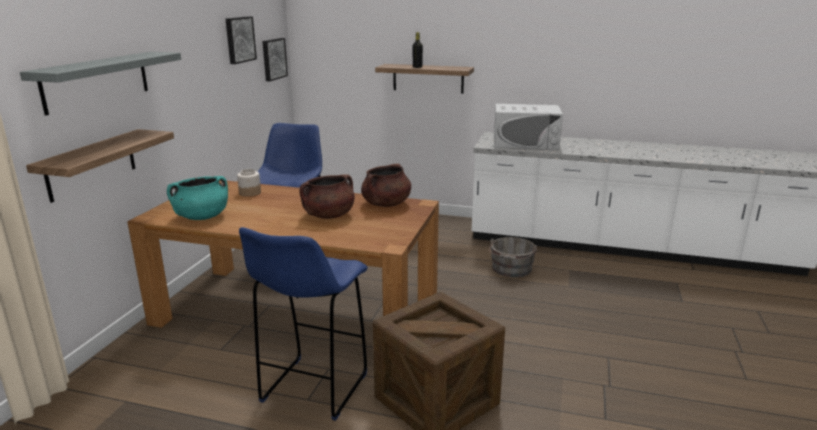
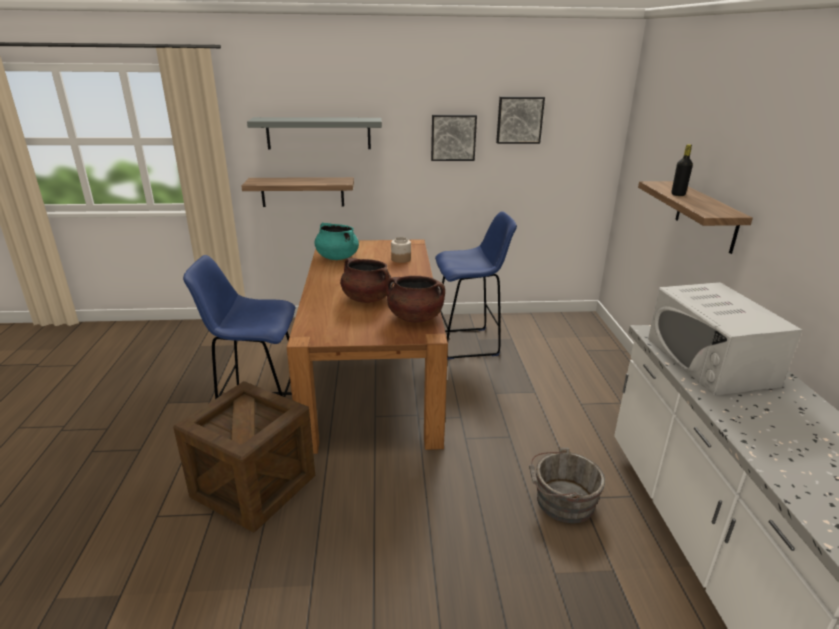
camera: 70 degrees right, 5 degrees up
(273, 59) = (582, 147): picture -> picture (453, 137)

